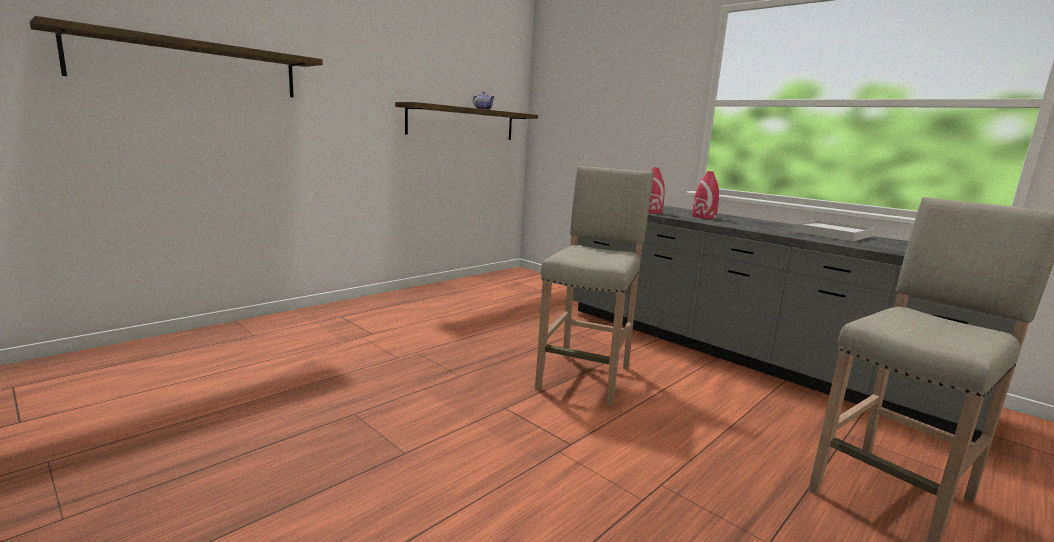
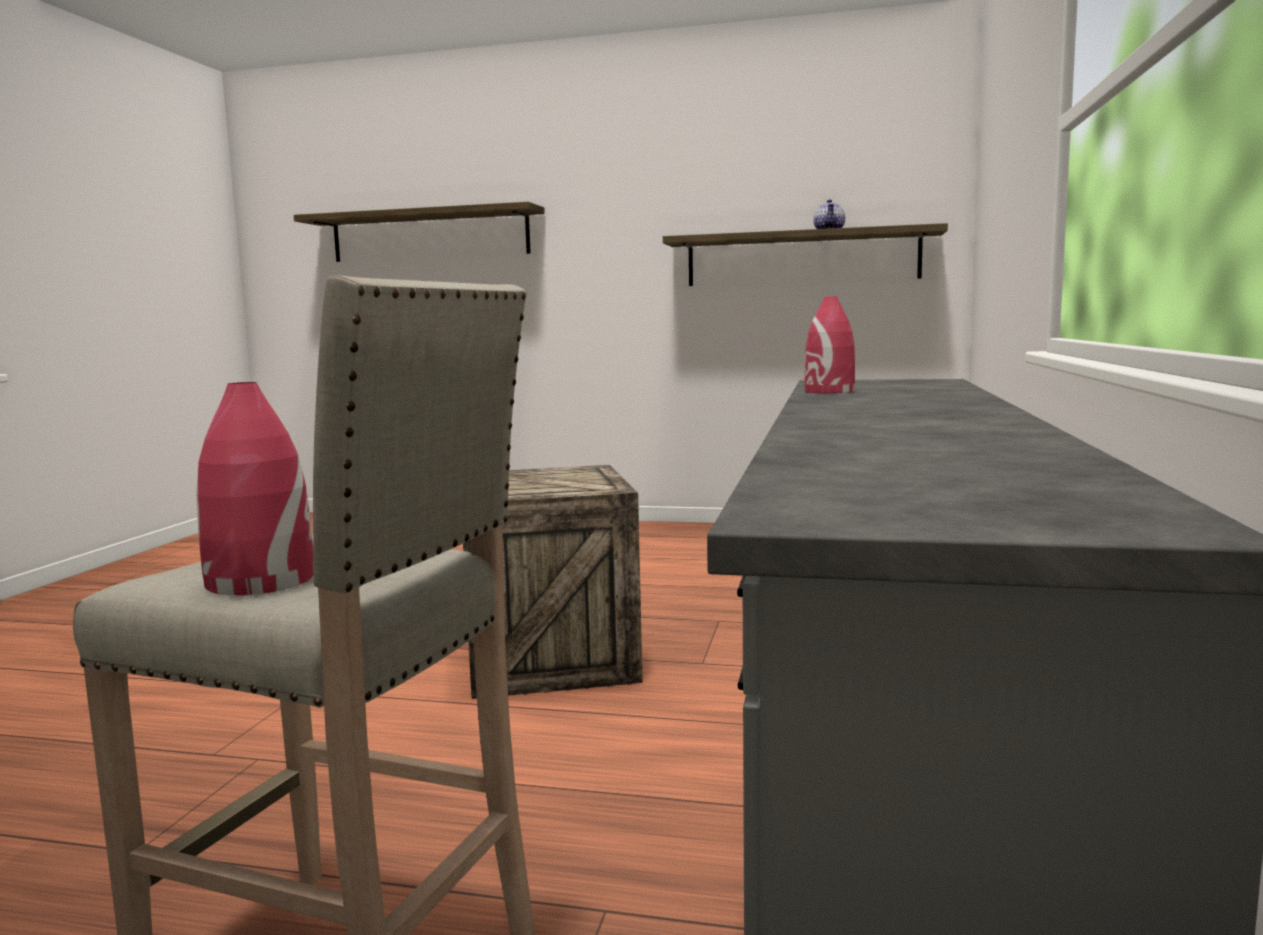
camera: 60 degrees right, 5 degrees down
(586, 376) = (553, 658): beige stool -> crate
(704, 217) = (882, 400): red vase -> red vase (259, 581)
(832, 234) = (953, 434): white tray -> none

